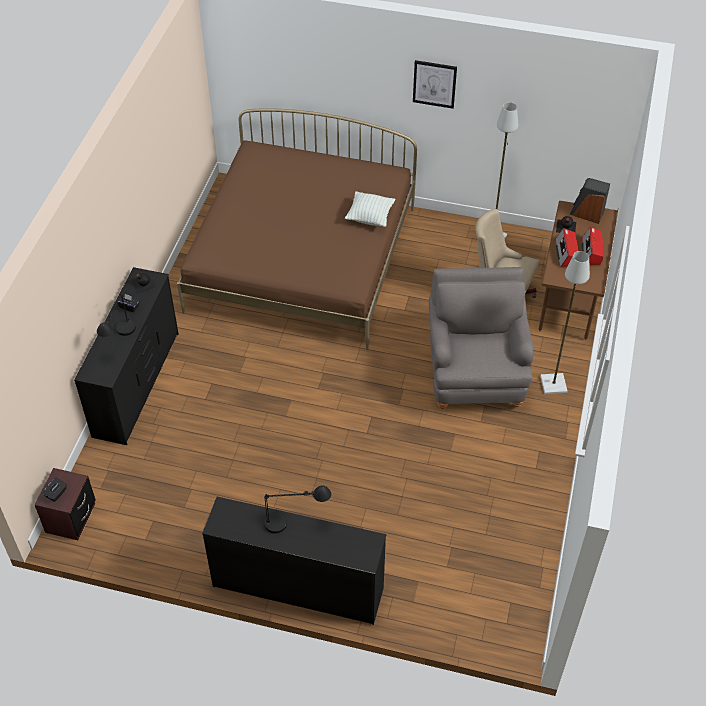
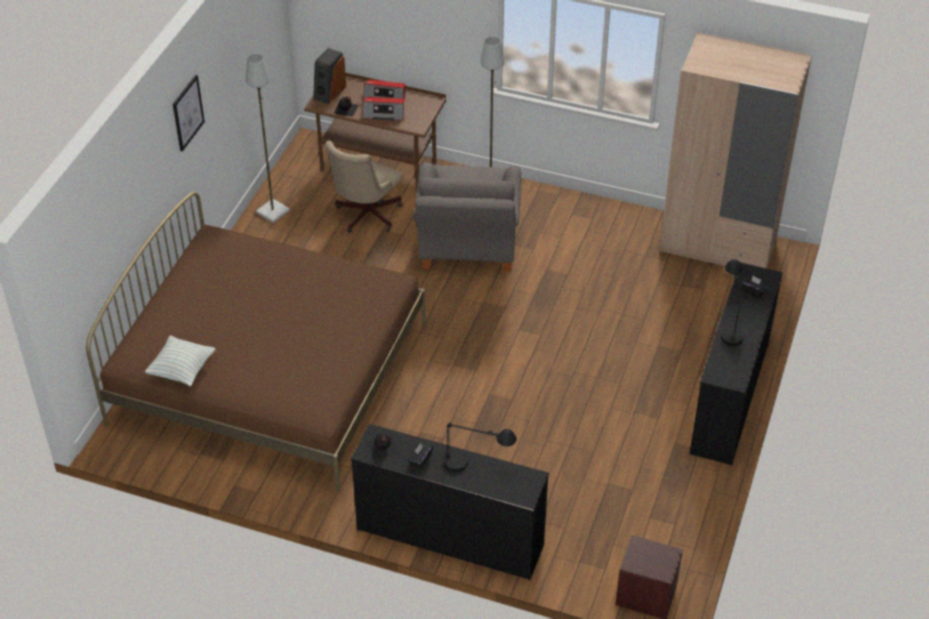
camera: 85 degrees left, 5 degrees down
(56, 493) = (657, 563): black tissue box -> black tissue box (753, 291)
(370, 217) = (287, 258): pillow -> pillow (182, 370)
(475, 372) = (468, 246): grey armchair -> grey armchair turned 90 degrees counterclockwise
(517, 582) = (718, 246): none -> beige wardrobe

